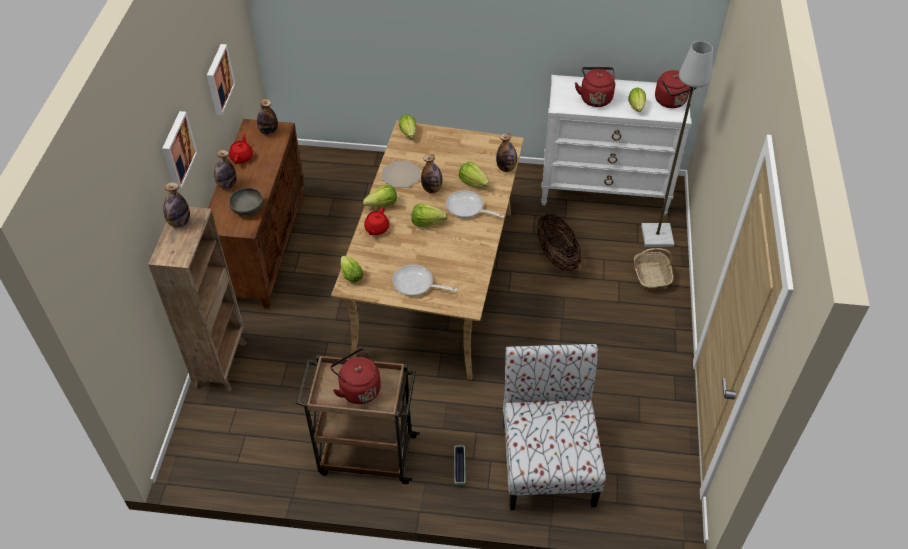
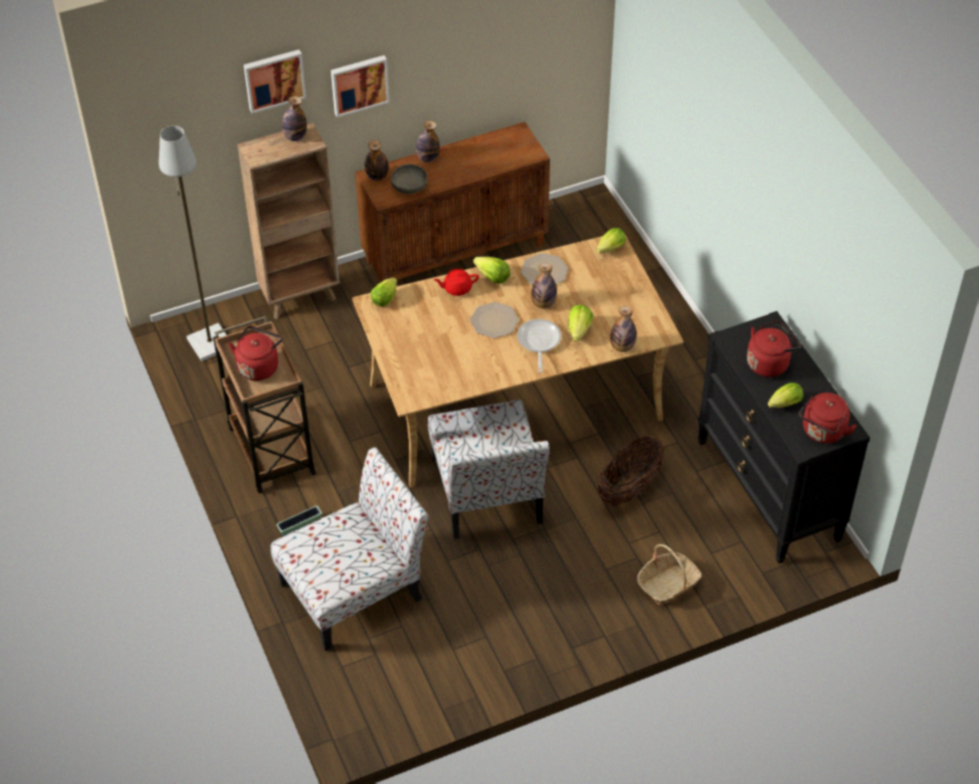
camera: 60 degrees right, 0 degrees up
(218, 79) = (488, 62): picture -> picture (274, 79)
(242, 157) = (472, 148): red teapot -> none
(268, 131) = (521, 148): bottle -> bottle (377, 176)
(416, 284) = (408, 350): frying pan -> none
(427, 222) = (494, 321): lettuce -> plate
(508, 335) = (487, 492): none -> chair
(604, 191) = (769, 490): white dresser -> black dresser
(657, 236) = (737, 568): grey floor lamp -> grey floor lamp (210, 344)

